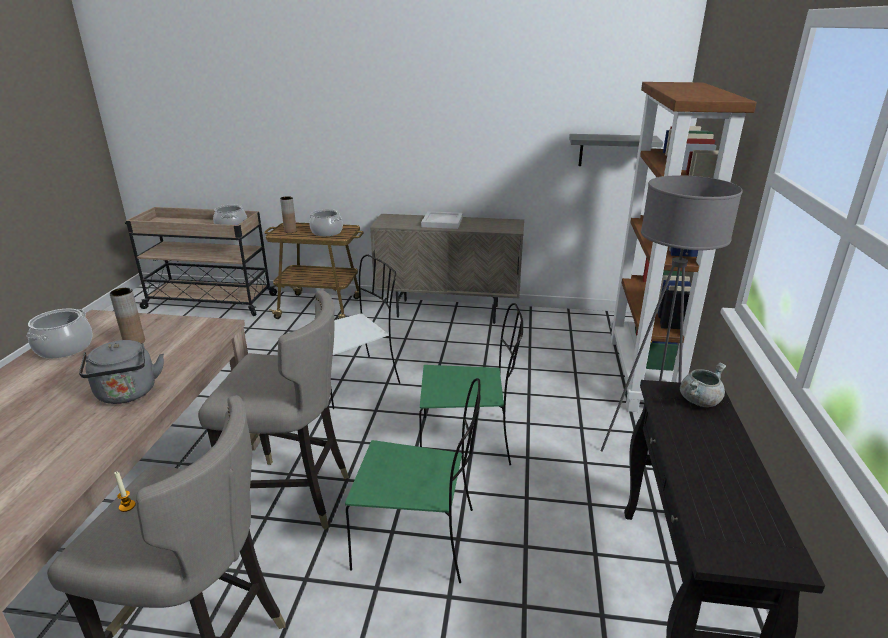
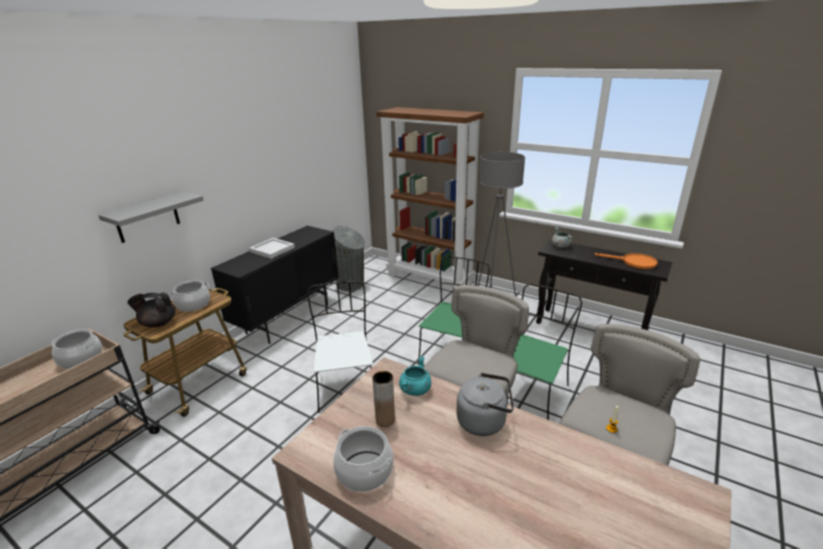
camera: 65 degrees left, 0 degrees up
(184, 347) = (415, 390): none -> turquoise cooking pot
(290, 231) = (158, 323): brown vase -> black teapot
(448, 311) = (289, 318): beige cabinet -> black cabinet
(555, 322) = (351, 284): none -> grey trash can
(610, 150) = (338, 160): grey shelf -> grey shelf (147, 217)
(731, 508) = (633, 262): none -> orange frying pan

